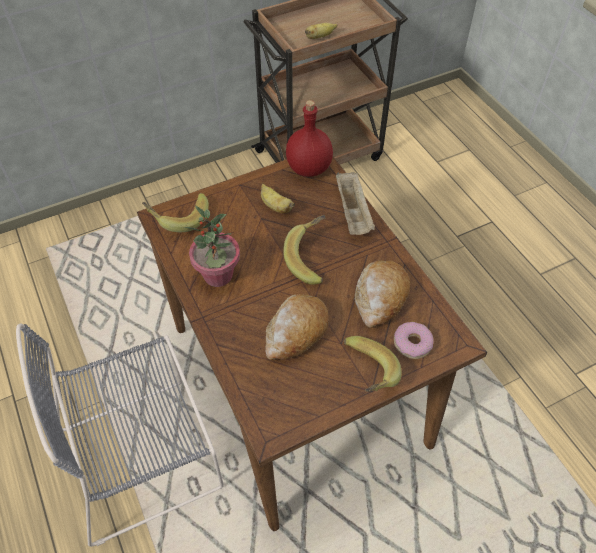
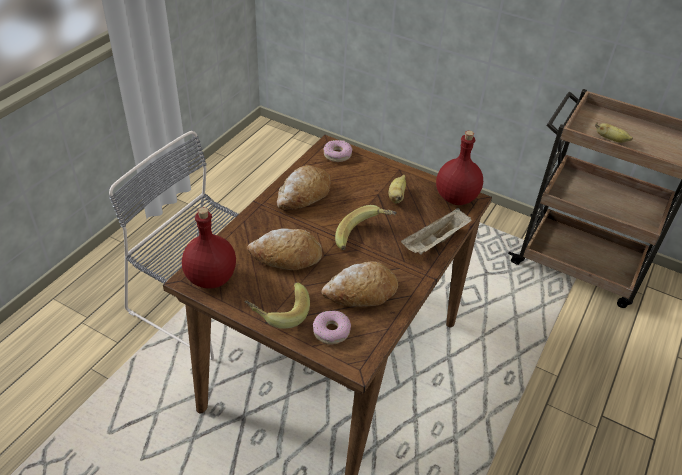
camera: 55 degrees right, 10 degrees down
(178, 218) = (337, 154): banana -> donut
(218, 275) = (303, 196): potted plant -> bread
(282, 411) = (212, 278): none -> red bottle

